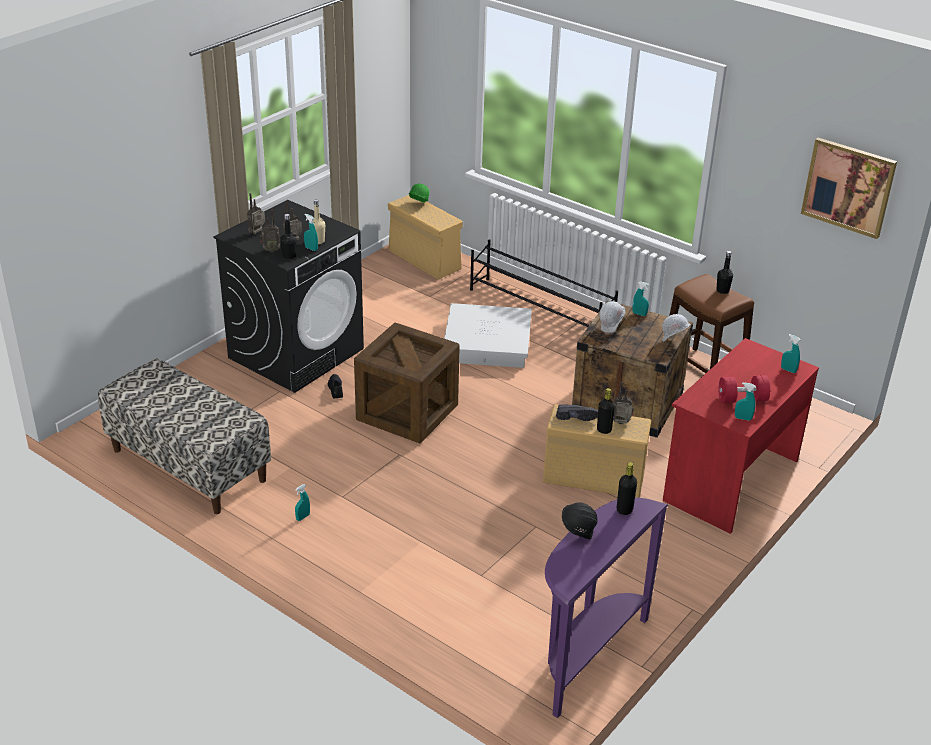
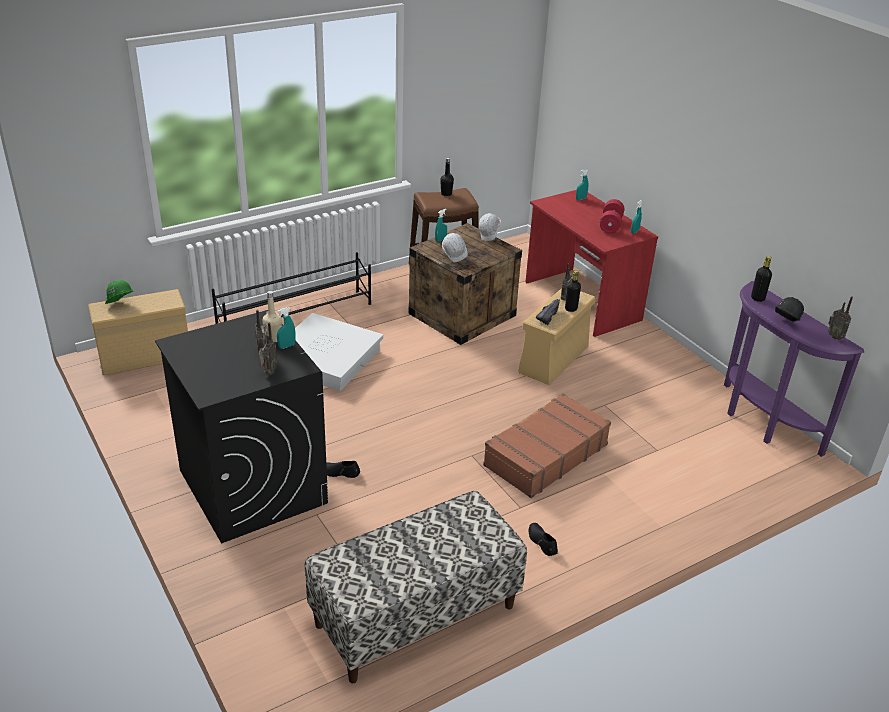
camera: 70 degrees left, 0 degrees up
(258, 233) = (220, 375): radio -> radio (835, 337)
(289, 256) = (292, 363): black bottle -> none
(303, 517) = (542, 542): turquoise spray bottle -> black shoe
(407, 412) = (408, 434): crate -> none
(426, 499) = (545, 455): none -> brown suitcase
(848, 187) = (508, 60): picture -> none

